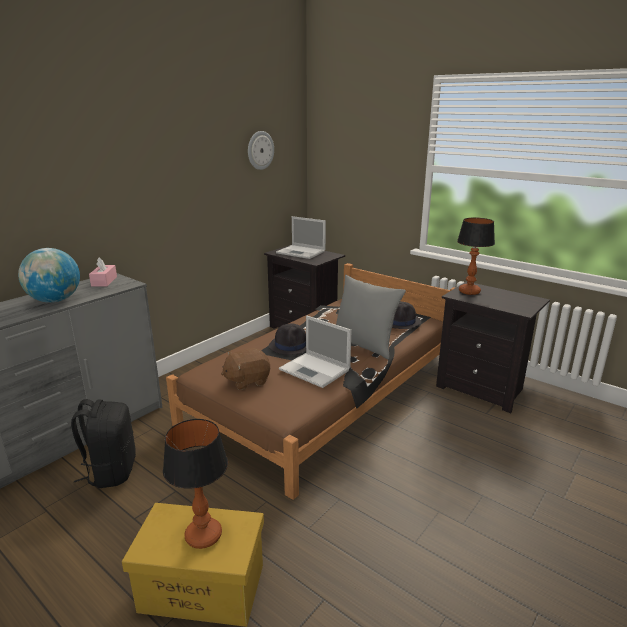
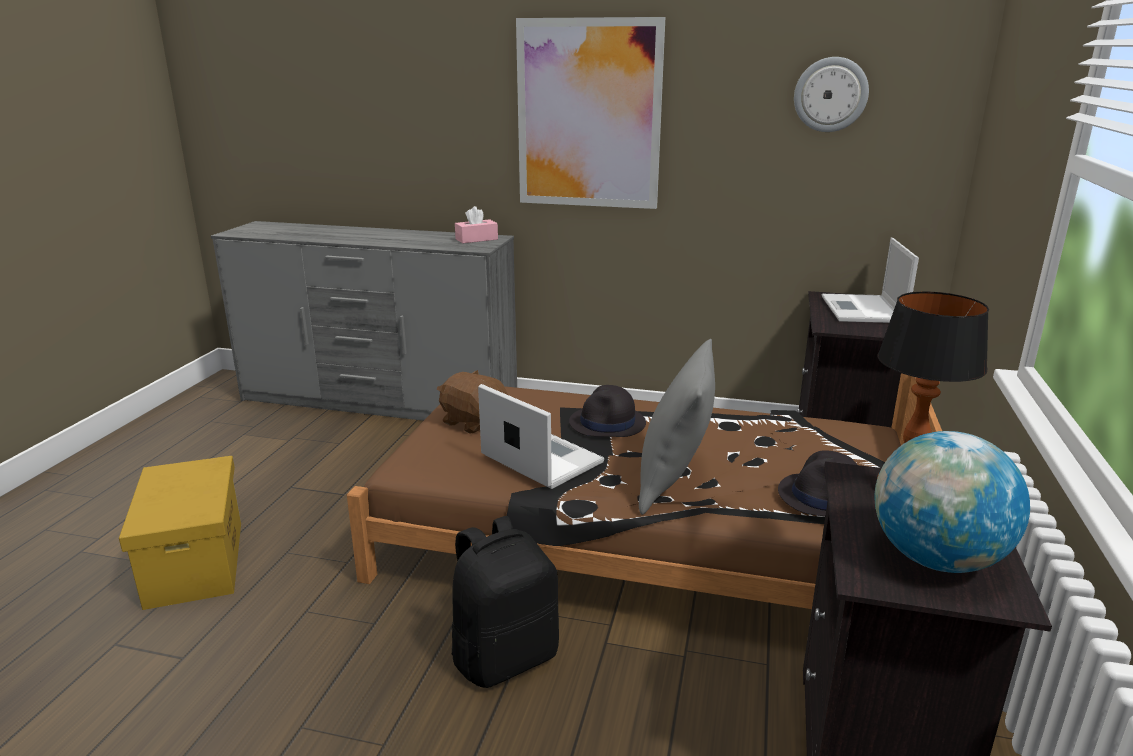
camera: 65 degrees right, 0 degrees up
(55, 300) = (401, 239): globe -> globe (936, 559)
(111, 471) = (360, 447): black backpack -> black backpack (505, 657)
(150, 176) = (588, 115): none -> picture
(204, 536) = (179, 497): table lamp -> none
(315, 370) = (540, 458): laptop -> laptop turned 120 degrees clockwise

